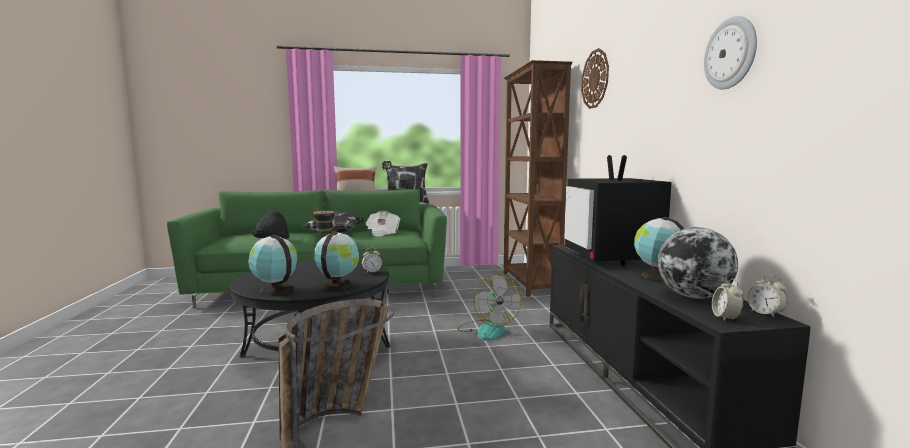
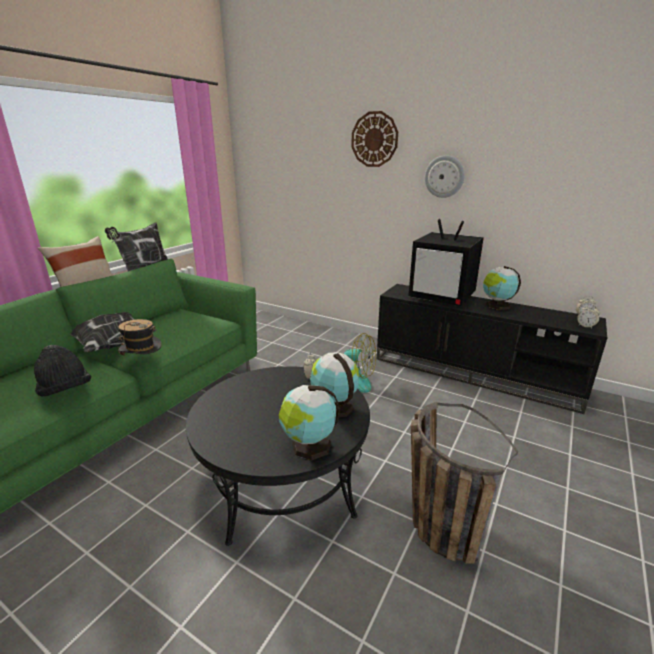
camera: 50 degrees left, 15 degrees up
(382, 233) = (170, 324): newspaper -> none
(529, 283) = (292, 326): brown bookcase -> none
(693, 296) = (545, 316): globe -> none
(730, 53) = (551, 154): wall clock -> wall clock (444, 176)

